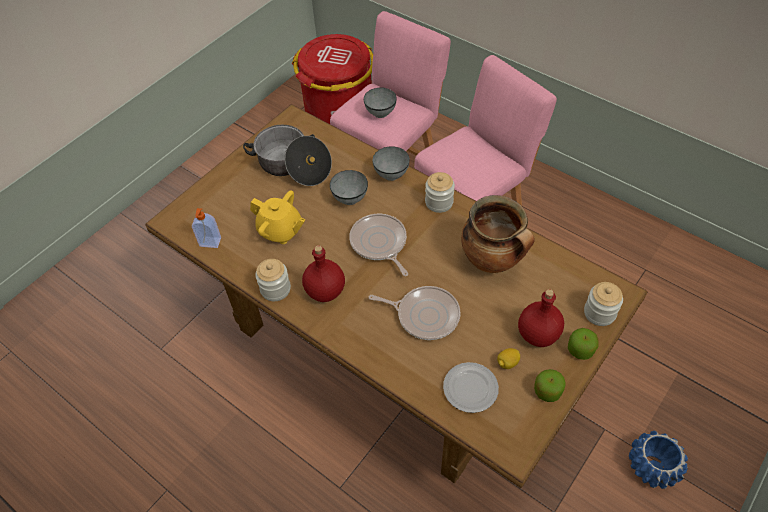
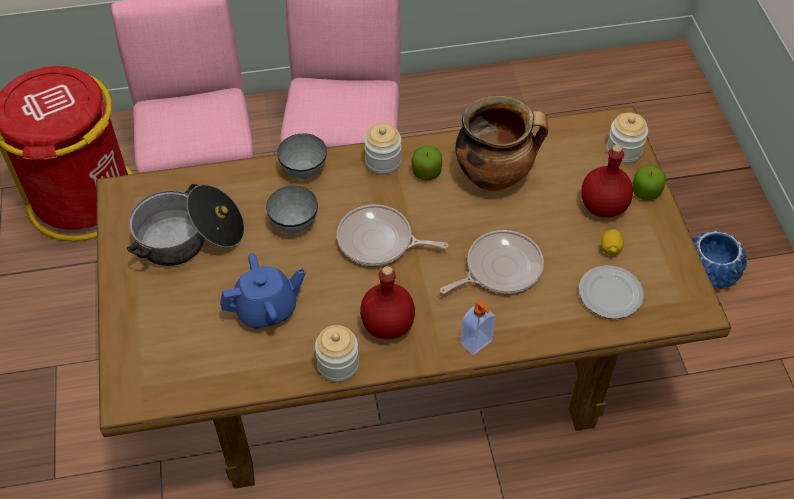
camera: 50 degrees left, 0 degrees up
(210, 242) = (206, 382): soap dispenser -> soap dispenser (477, 343)
(280, 231) = (267, 309): yellow teapot -> blue teapot
(380, 113) = (194, 124): grey bowl -> none
(547, 391) = (663, 244): apple -> apple (426, 172)

